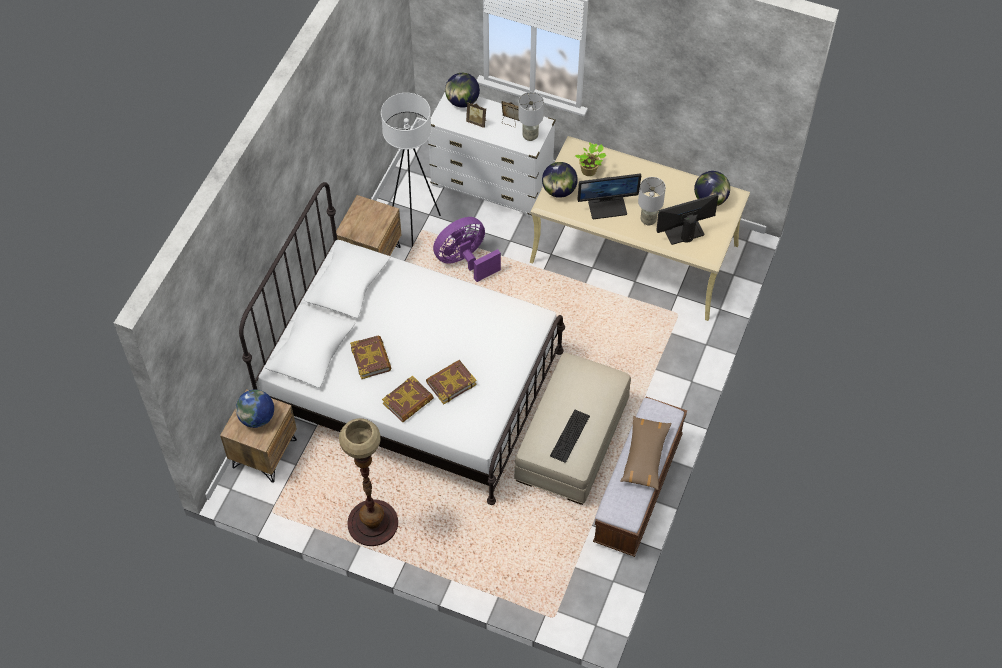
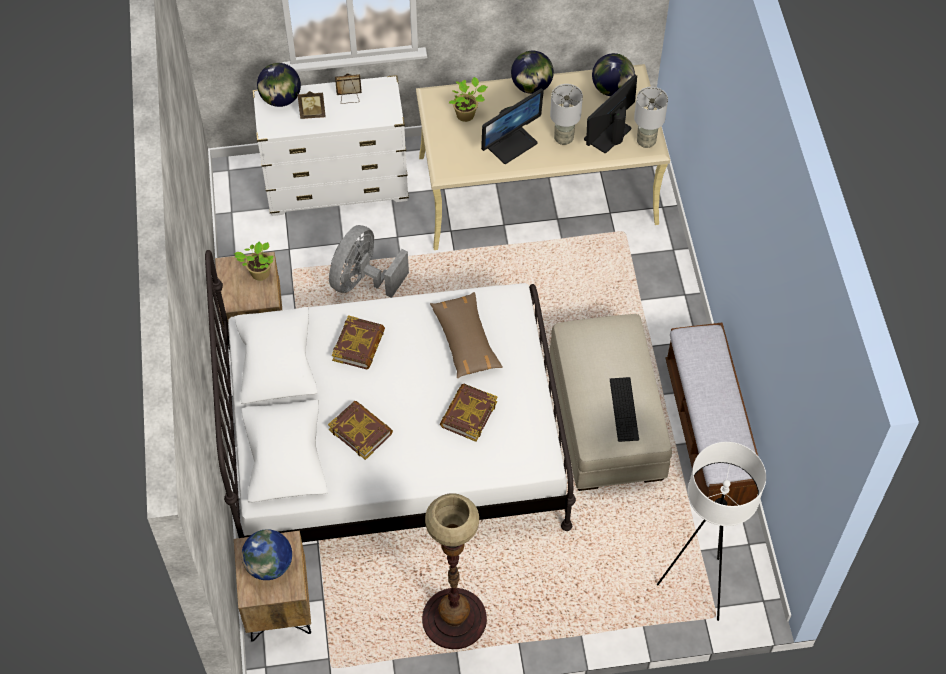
camera: 30 degrees left, 0 degrees up
(378, 219) = (259, 274): none -> potted plant
(408, 401) = (435, 458): book -> book (359, 345)
(414, 224) = (279, 267): white floor lamp -> white floor lamp (696, 587)
(465, 261) = (363, 281): purple fan -> grey fan
(530, 136) = (381, 104): grey table lamp -> grey table lamp (645, 141)
(559, 190) = (448, 150): globe -> globe (531, 86)
(645, 456) = (715, 391): brown pillow -> brown pillow (465, 341)

